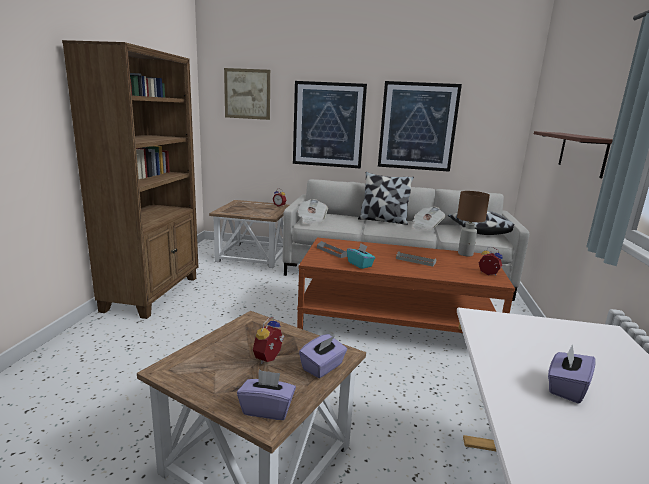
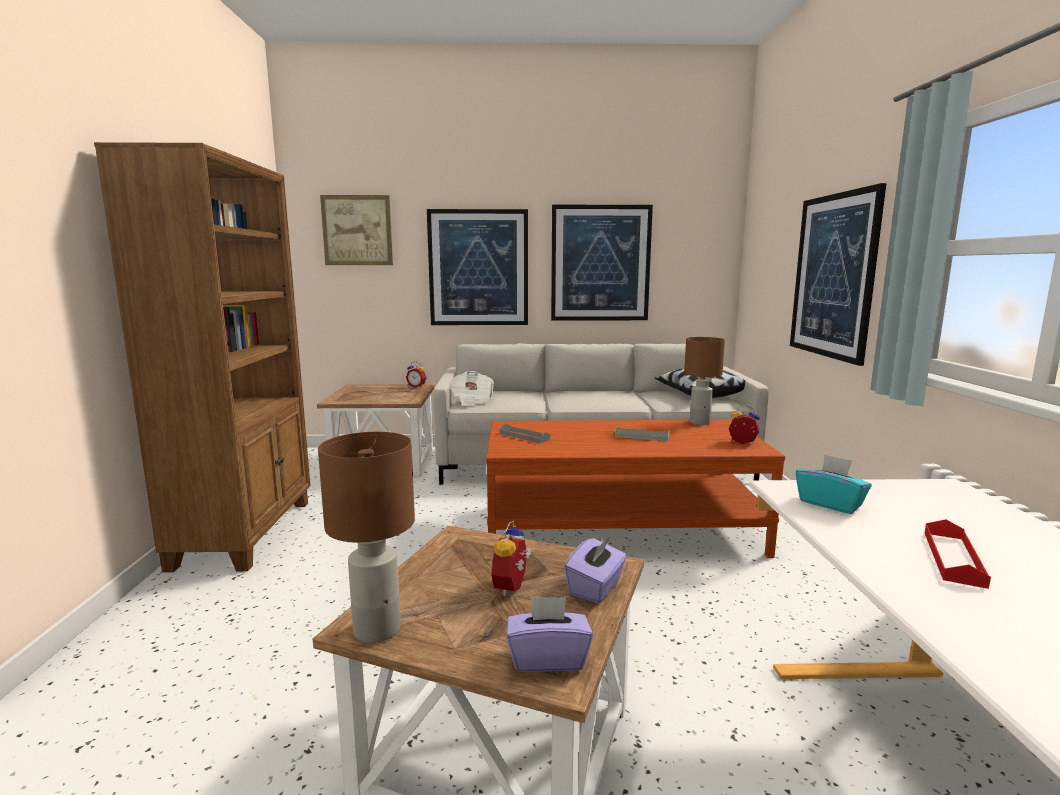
camera: 10 degrees left, 5 degrees down
(174, 373) = (376, 629): none -> brown table lamp
(360, 264) = (571, 448): turquoise tissue box -> turquoise tissue box (830, 504)
(383, 220) = (570, 393): pillow -> none
(425, 227) = (630, 395): newspaper -> none
(566, 388) = (953, 558): purple tissue box -> red tray
(582, 153) = (833, 276): shelf -> picture

